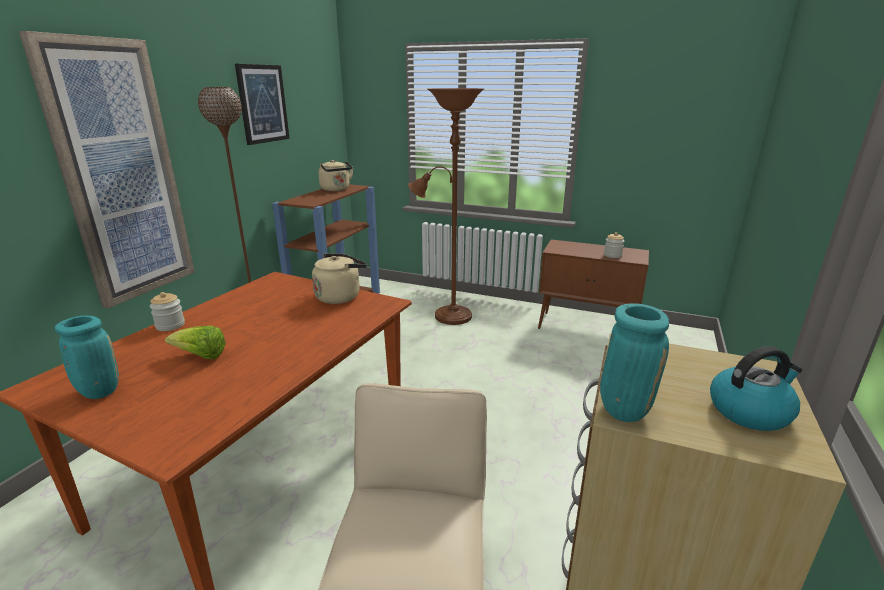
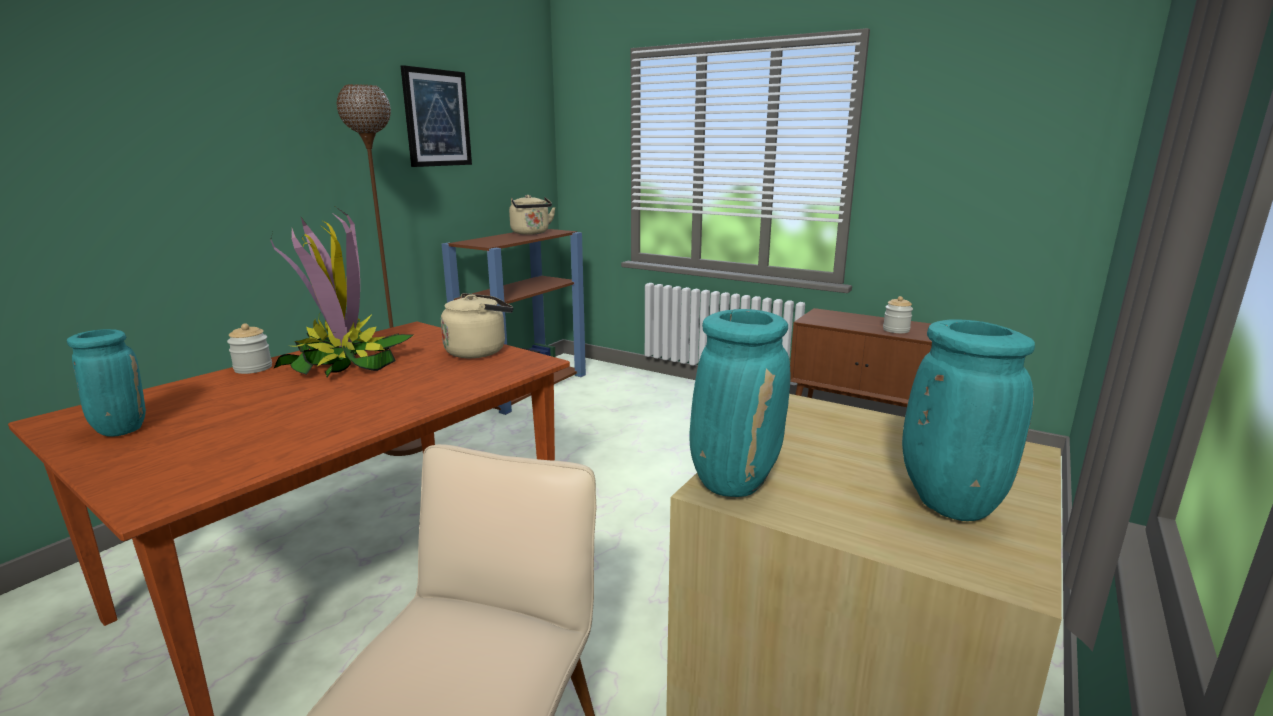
camera: 10 degrees right, 5 degrees down
(120, 174) = (233, 185): picture -> none
(201, 356) = (264, 402): lettuce -> none
(242, 315) = (345, 363): none -> potted plant
(448, 316) = (666, 408): brown floor lamp -> none
(749, 411) = (946, 502): kettle -> turquoise vase

